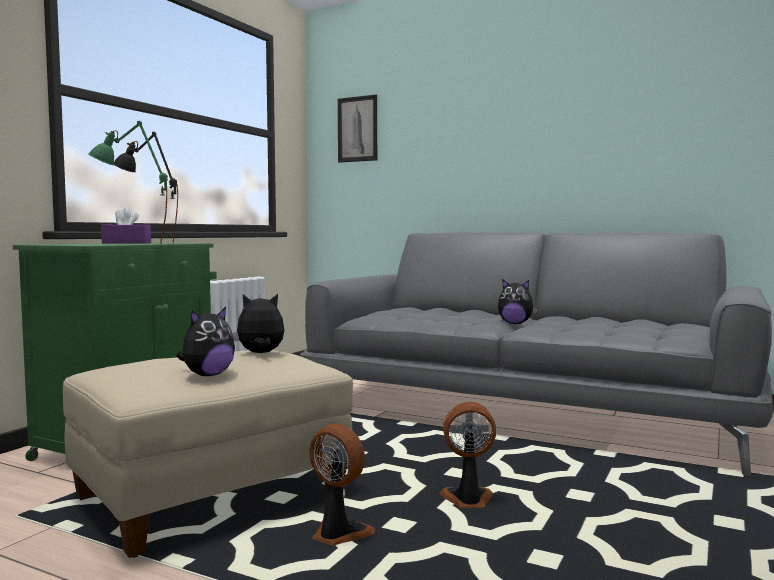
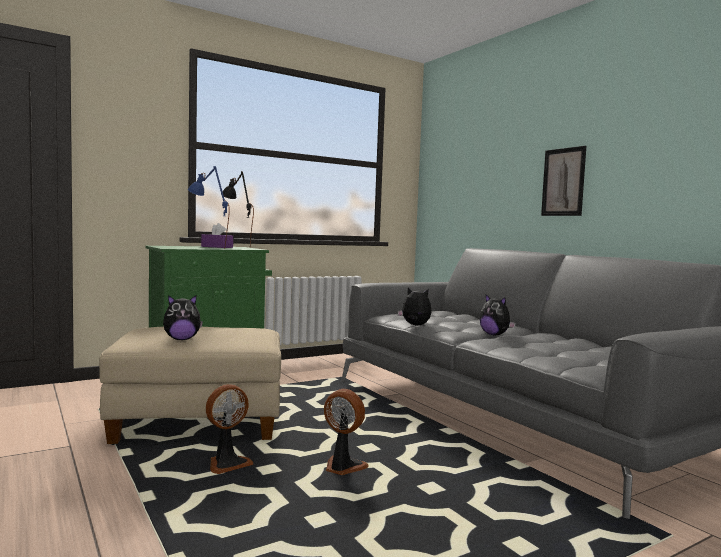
camera: 30 degrees right, 0 degrees up
(130, 243) = (207, 248): green table lamp -> blue table lamp
(260, 353) = (241, 330): plush toy -> plush toy (415, 325)
(339, 534) = (227, 464): fan -> fan turned 75 degrees clockwise
(357, 129) = (450, 158): picture -> picture (563, 182)

